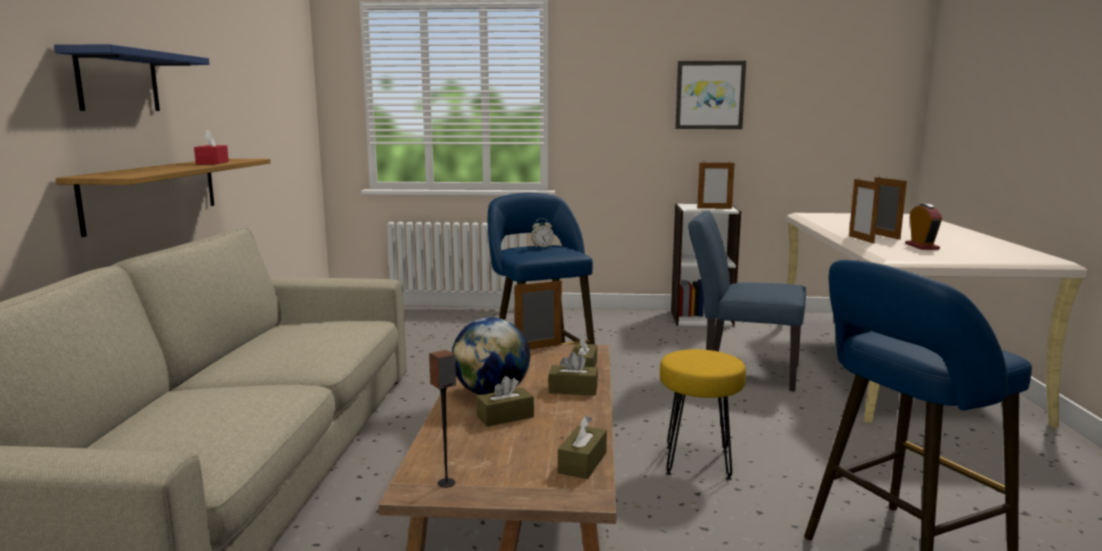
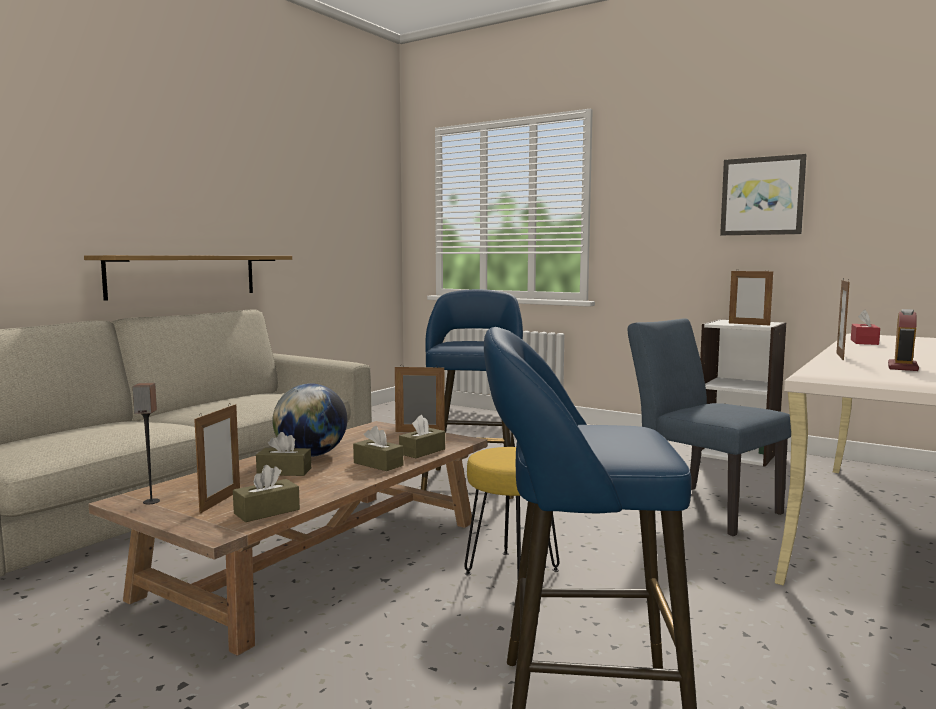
camera: 30 degrees right, 5 degrees down
(118, 81) = (156, 190): blue shelf -> none
(212, 163) = (231, 255): red tissue box -> red tissue box (864, 342)
(542, 247) = (477, 341): alarm clock -> none
(884, 236) = (888, 356): picture frame -> picture frame (220, 501)

